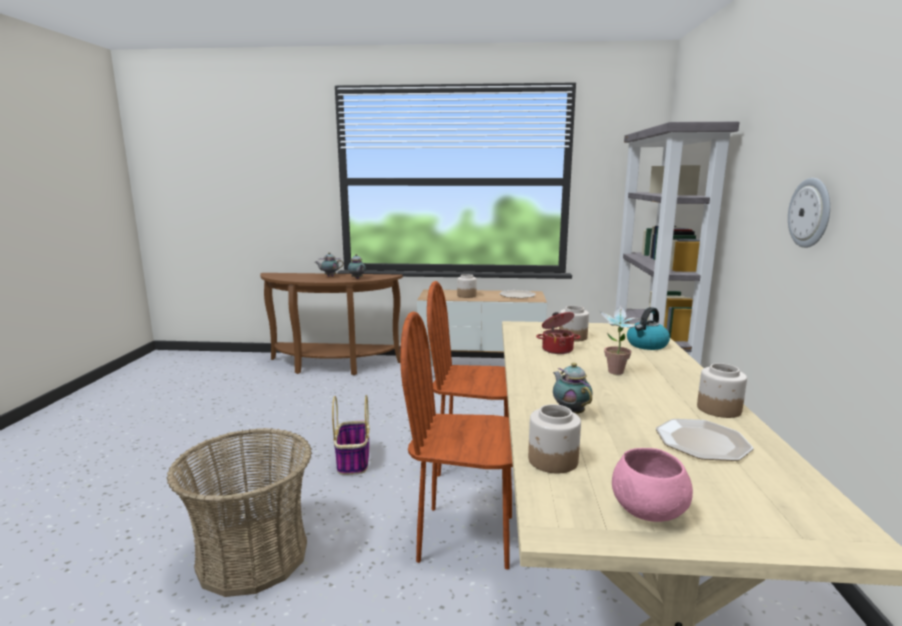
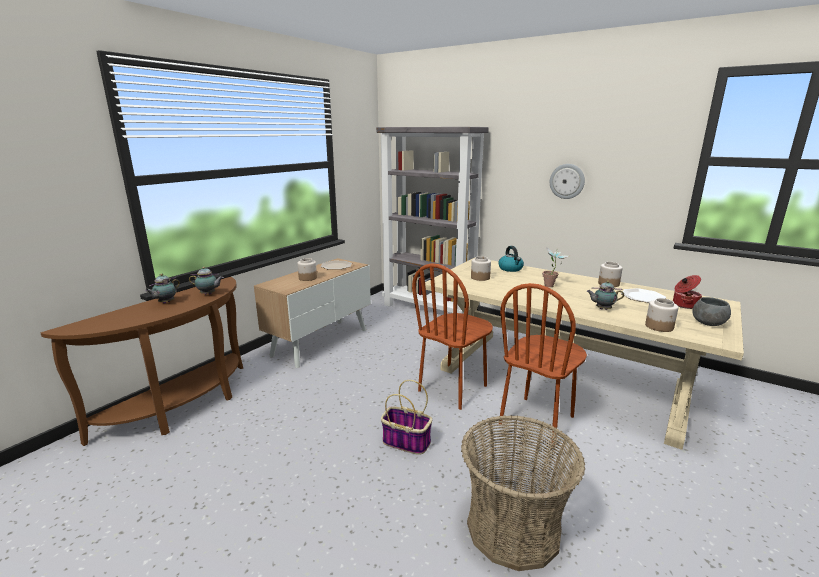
camera: 60 degrees left, 5 degrees up
(557, 349) = (500, 286): cooking pot -> cooking pot (684, 305)
(647, 511) = (708, 323): pink bowl -> grey bowl

